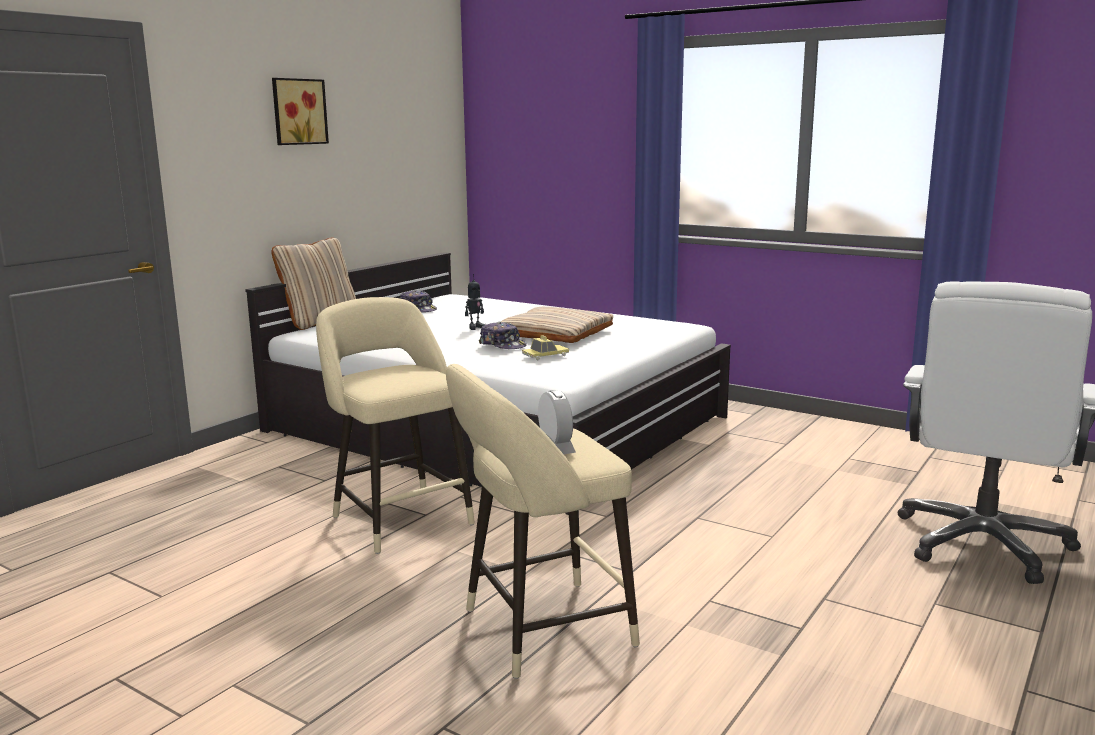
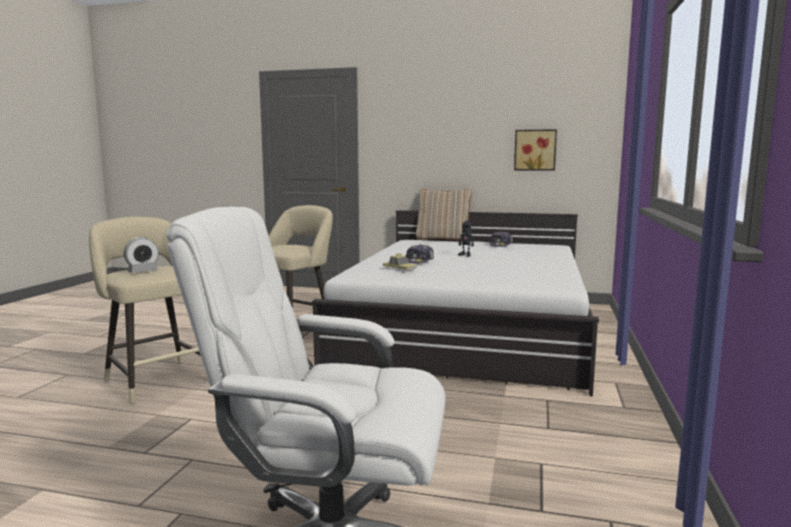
camera: 70 degrees right, 5 degrees down
(298, 111) = (451, 109): picture -> picture (535, 150)
(555, 333) = (475, 267): beige pillow -> none

